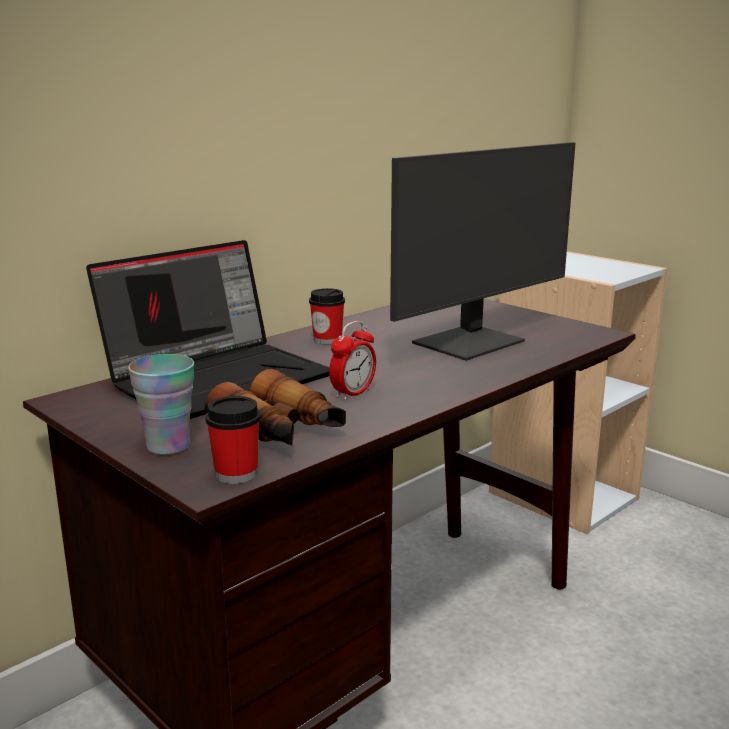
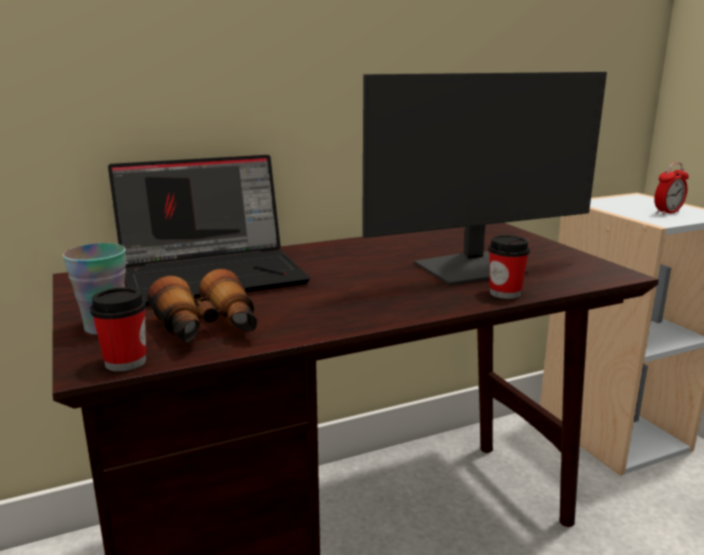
camera: 20 degrees right, 0 degrees up
(327, 340) = (341, 253): cup -> cup (505, 293)
(353, 393) = (310, 302): alarm clock -> alarm clock (667, 213)

